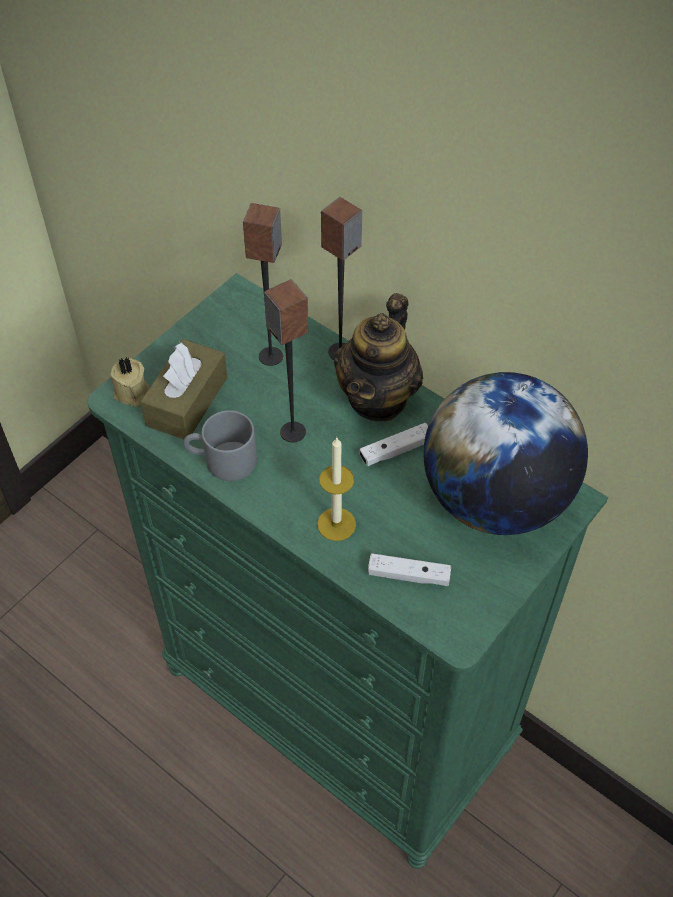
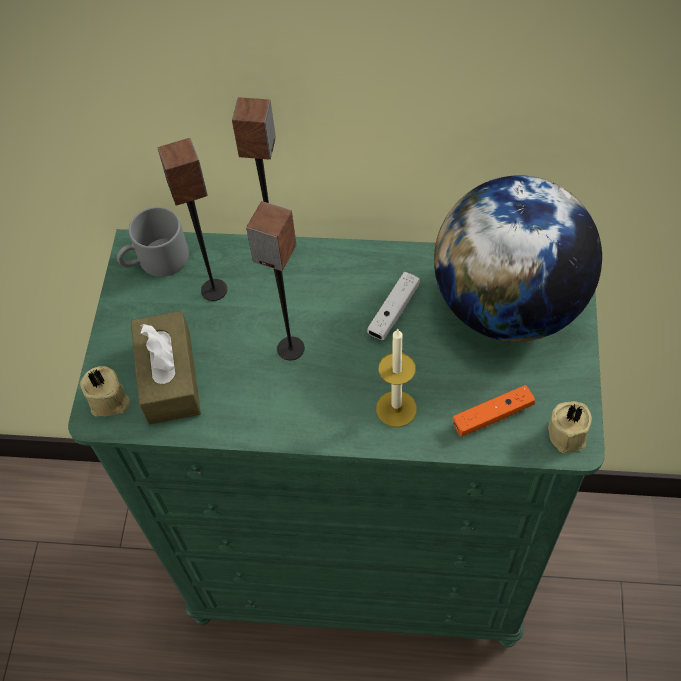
camera: 30 degrees left, 5 degrees up
(222, 461) = (248, 414): grey mug -> grey mug (156, 261)
(378, 397) = (340, 273): teapot -> none
(408, 575) = (492, 415): white game controller -> orange game controller
(460, 627) = (568, 433): none -> beige candle

